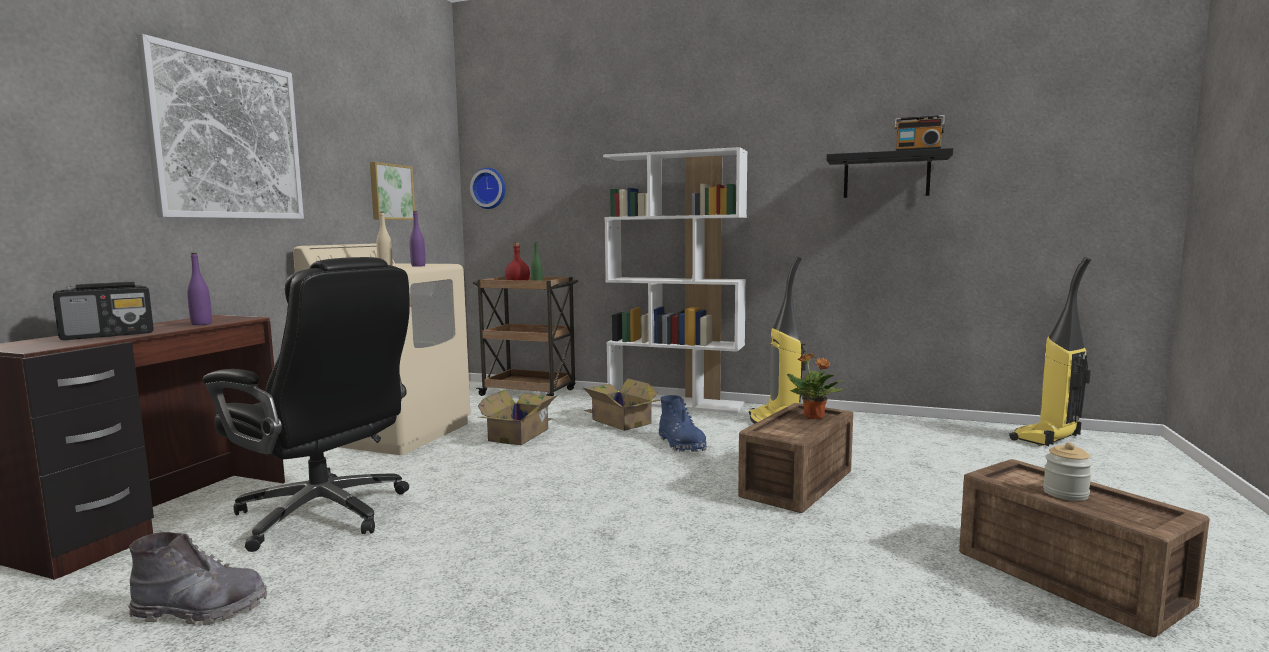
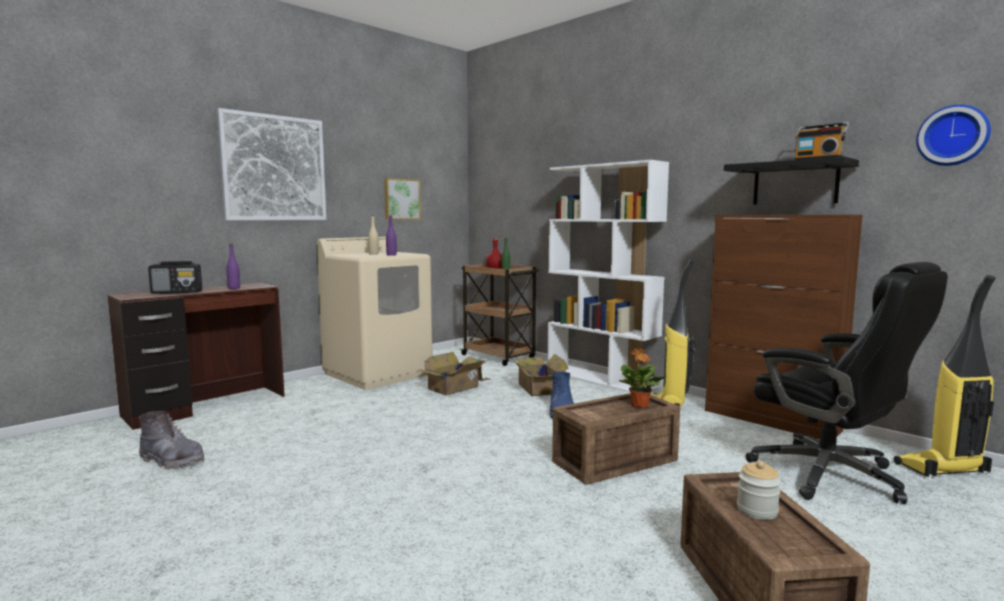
camera: 25 degrees right, 0 degrees up
(325, 513) = (283, 419): black office chair -> black office chair (830, 475)
(489, 188) = (485, 194): wall clock -> wall clock (953, 136)
(877, 419) = (771, 420): none -> brown cabinet

